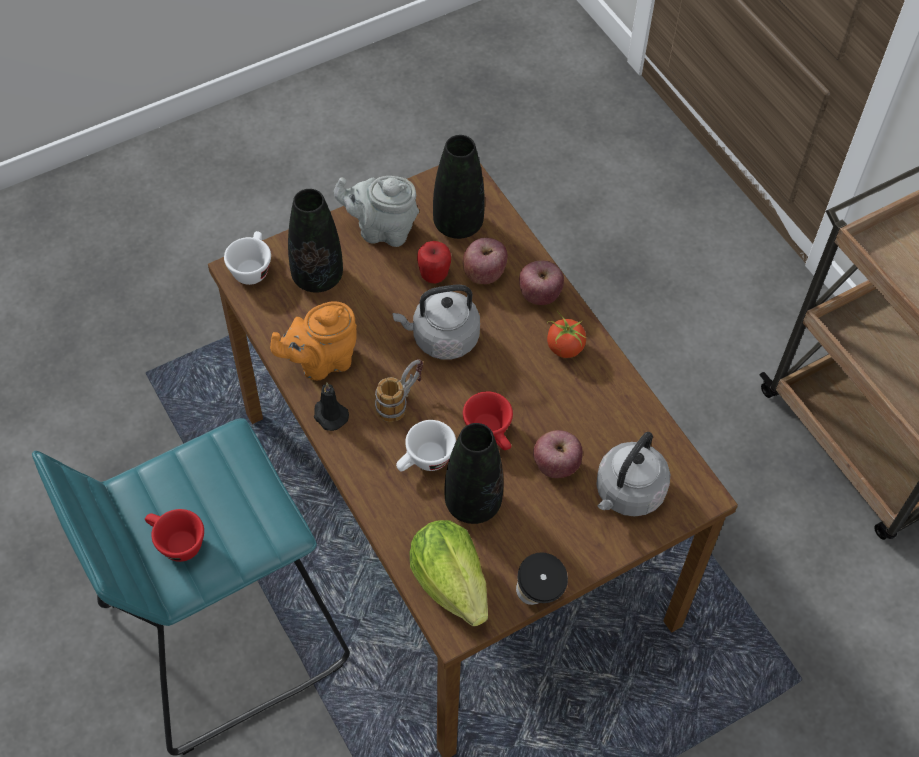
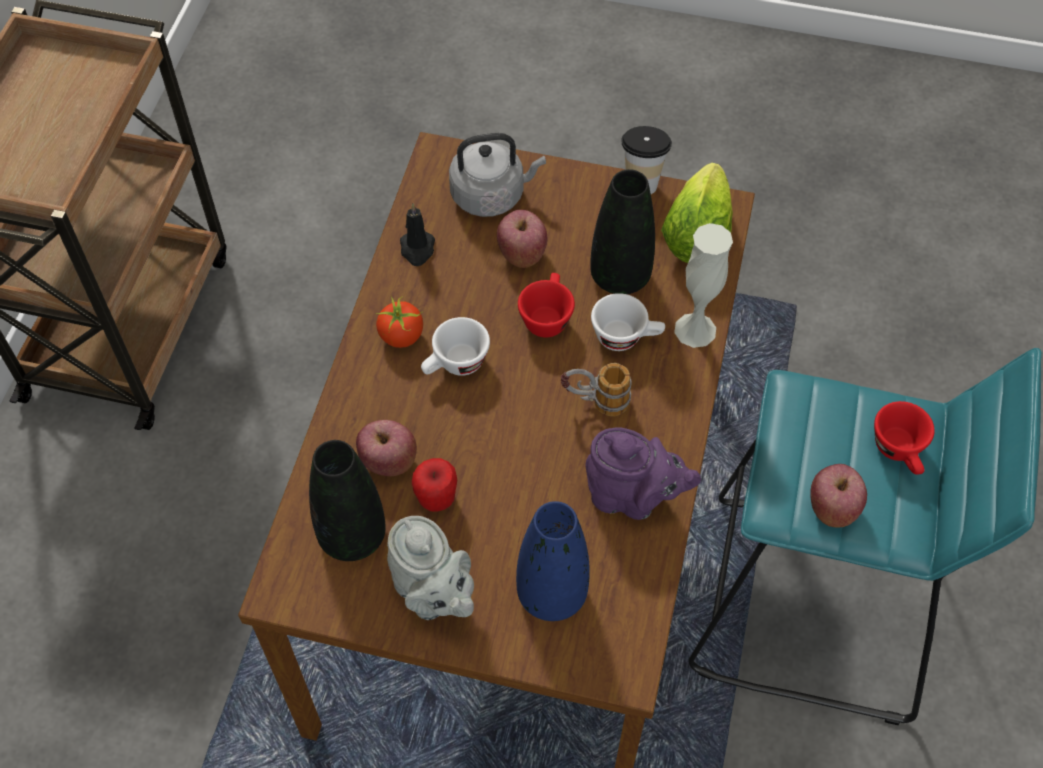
camera: 135 degrees left, 0 degrees up
(251, 267) = (610, 664): white cup -> white cup (455, 365)
(317, 277) = (552, 593): black vase -> blue vase
(321, 361) = (632, 497): orange teapot -> purple teapot
(329, 415) = (672, 439): black candle -> black candle (417, 249)
(383, 504) = (695, 330): none -> white vase
(441, 338) = (498, 430): grey kettle -> none
(539, 295) = (364, 399): apple -> apple (832, 508)

